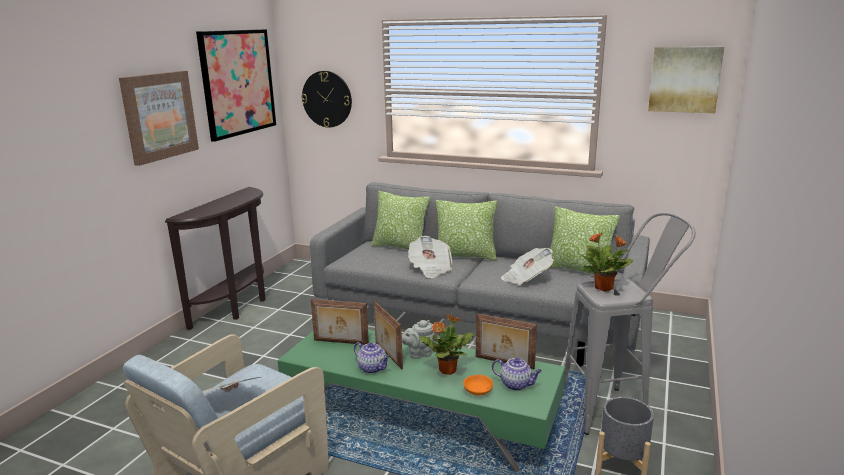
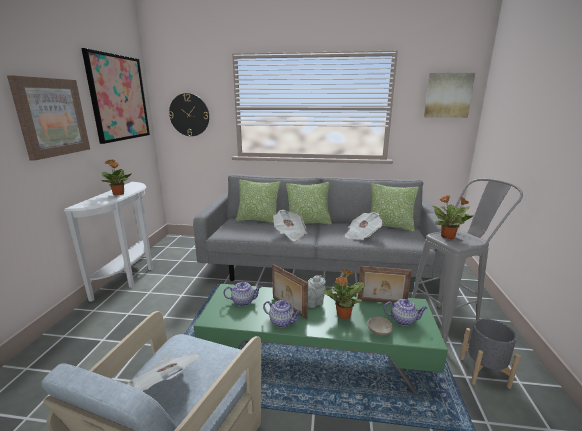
camera: 15 degrees left, 0 degrees up
(227, 203) = (118, 194): none -> potted plant
(238, 306) = (131, 276): brown console table -> white console table
(341, 343) = (243, 301): picture frame -> teapot
(477, 391) = (378, 330): orange bowl -> beige bowl

